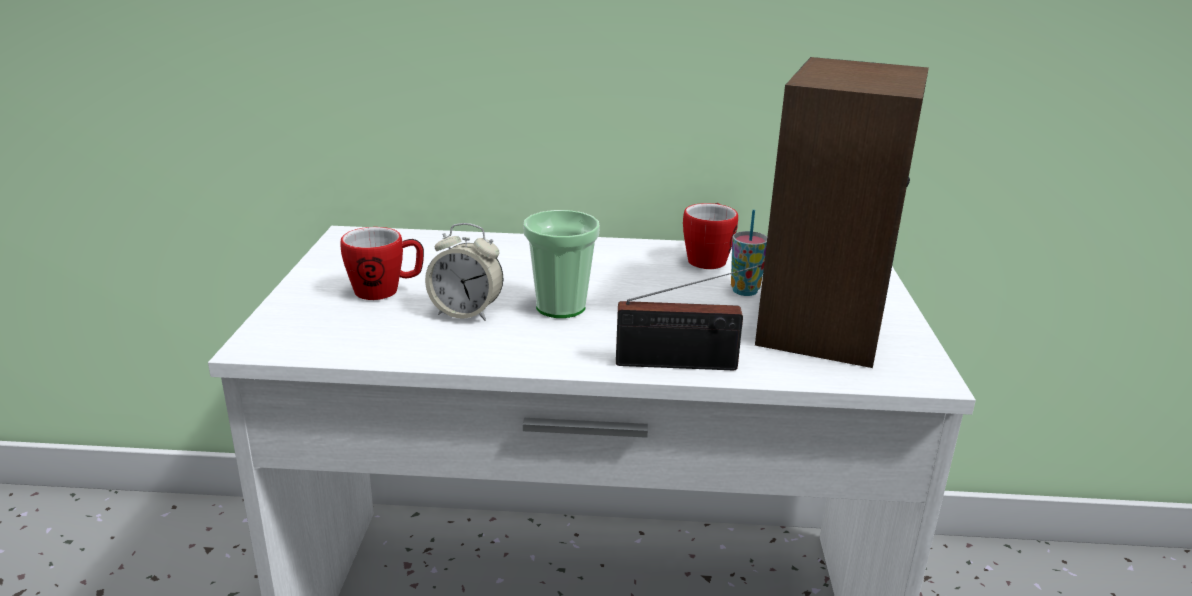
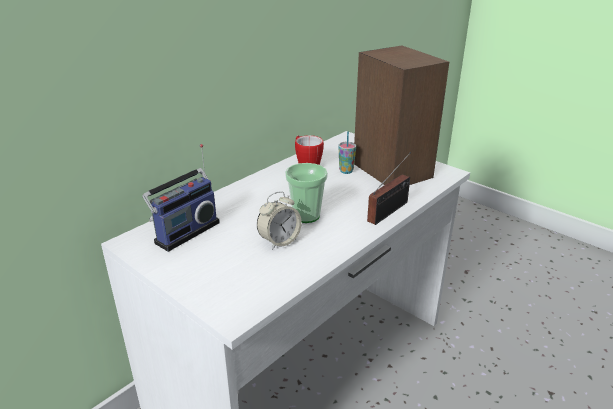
camera: 50 degrees left, 5 degrees up
(386, 291) = (222, 255): mug -> none
(410, 253) = (185, 231): none -> radio

